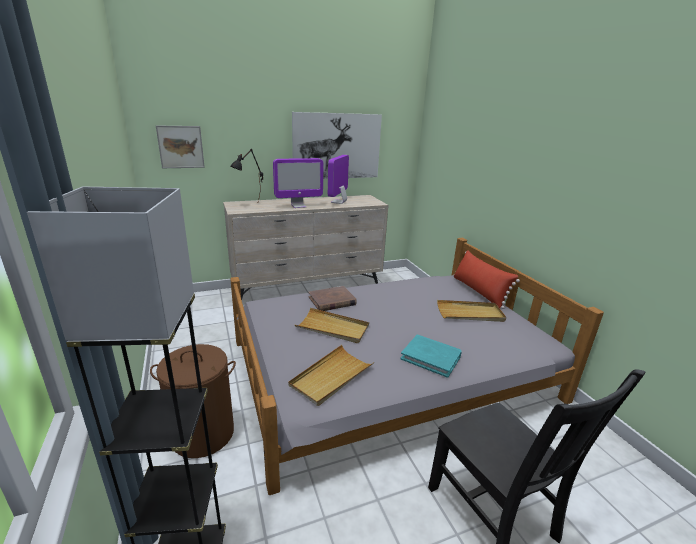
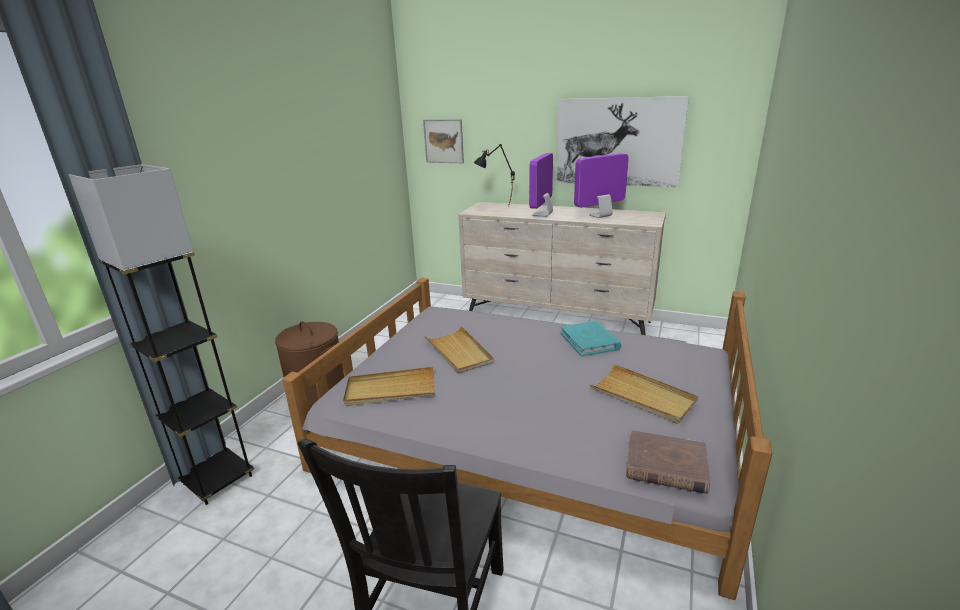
camera: 45 degrees right, 0 degrees up
(298, 206) = (542, 214): monitor -> monitor turned 90 degrees clockwise
(332, 301) = (499, 328): brown book -> brown book (666, 465)
(431, 357) = (506, 417): turquoise book -> turquoise book (590, 341)
(479, 291) = (714, 378): red pillow -> none

